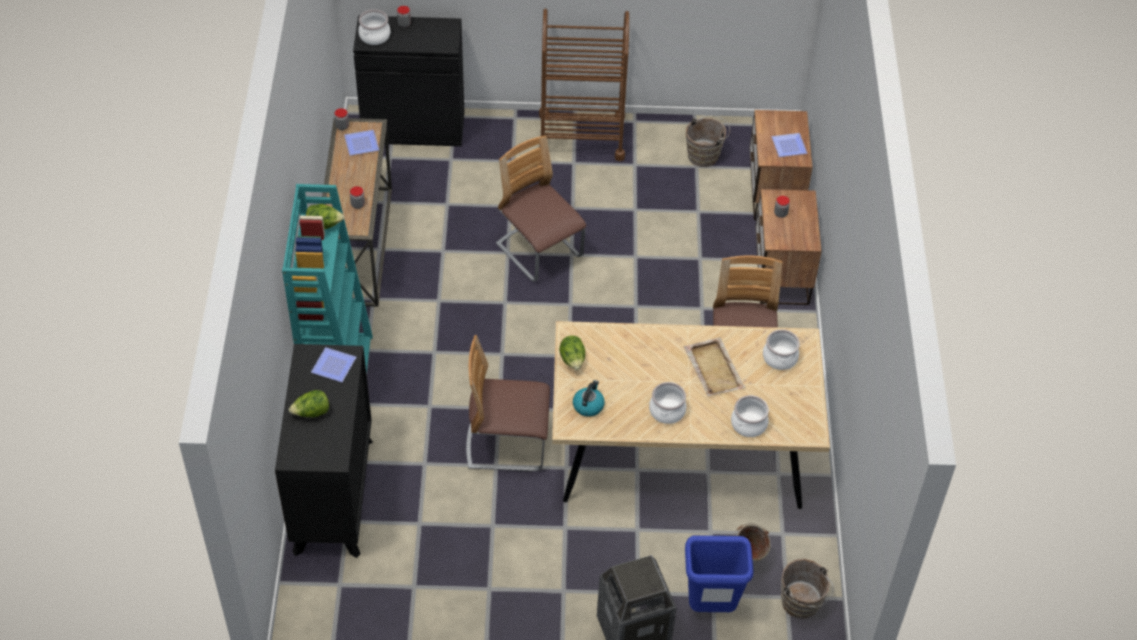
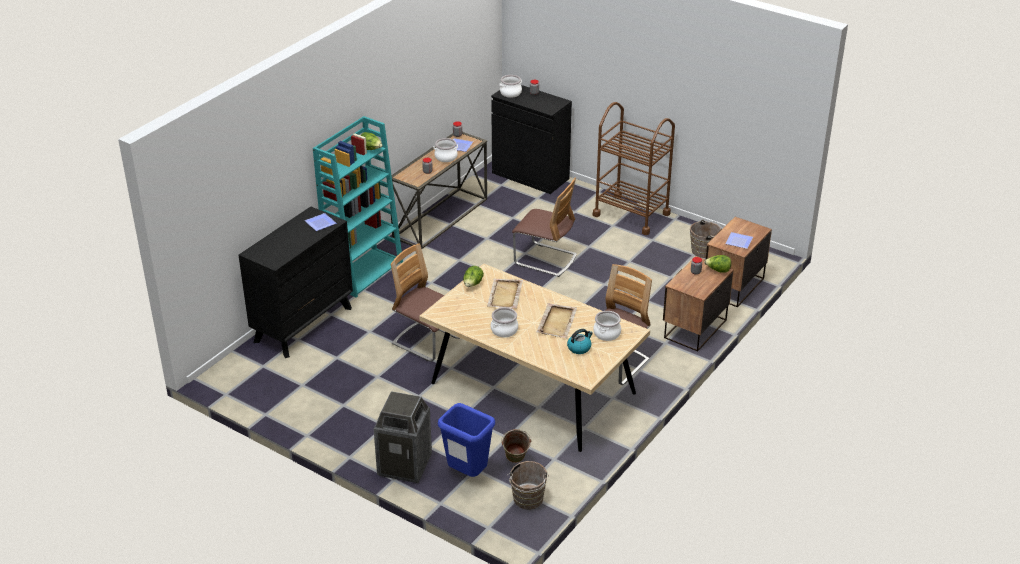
camera: 35 degrees right, 15 degrees down
(311, 413) = (285, 238): lettuce -> lettuce (718, 270)
(539, 251) = (545, 259): chair -> chair turned 120 degrees clockwise
(588, 405) = (458, 308): kettle -> kettle (579, 348)
(623, 358) = (504, 295): none -> beige tray
(749, 424) = (549, 357): cooking pot -> cooking pot (446, 157)

